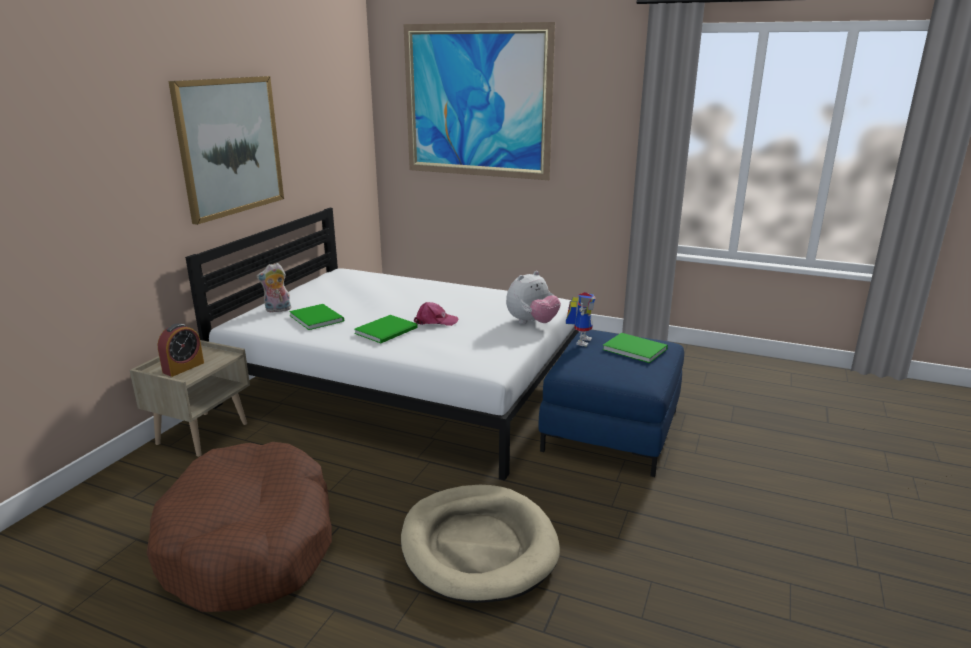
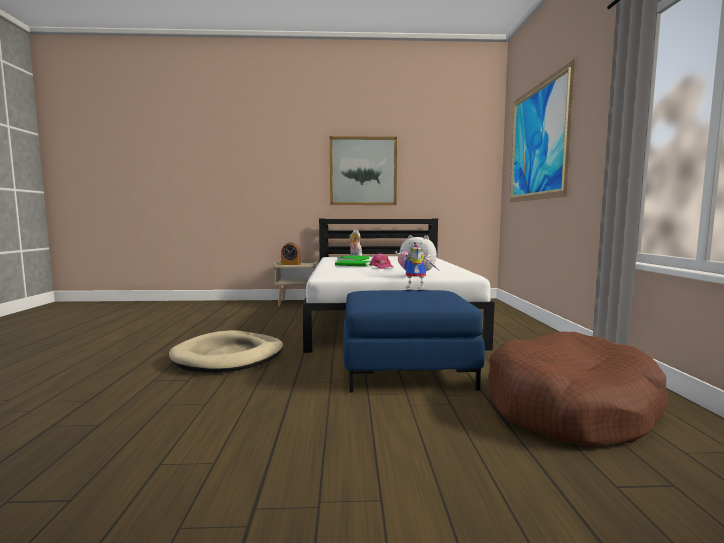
camera: 65 degrees right, 15 degrees down
(250, 544) = (216, 323): brown dog bed -> brown dog bed (570, 407)
(633, 348) = (426, 296): green book -> none

